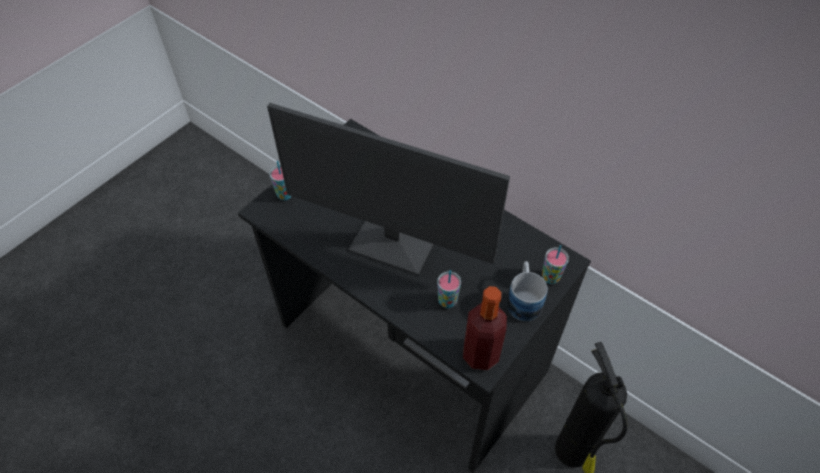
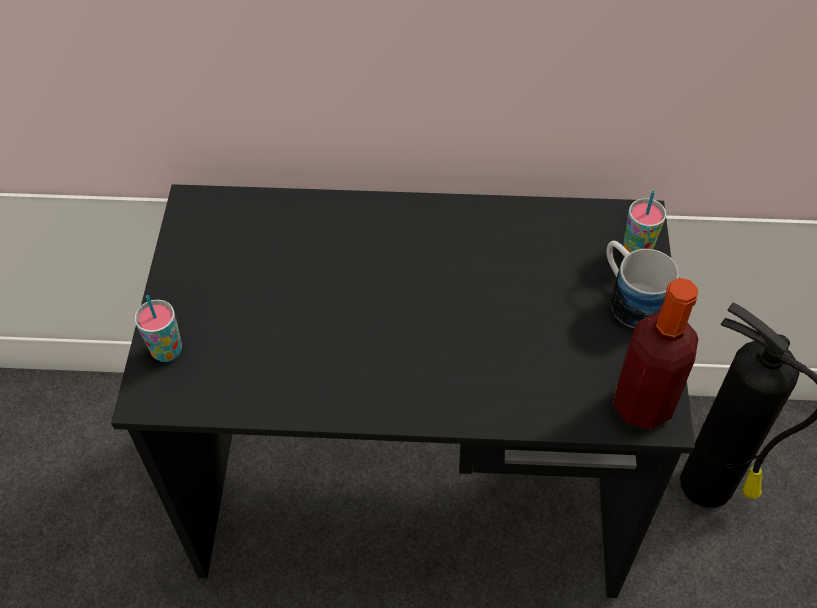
camera: 35 degrees left, 0 degrees up
(394, 242) = (395, 324): monitor -> none
(447, 301) = (538, 361): cup -> none

